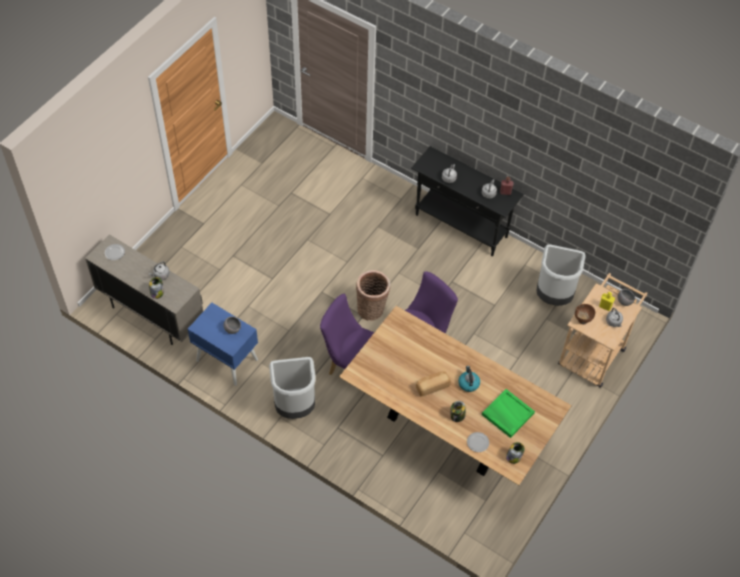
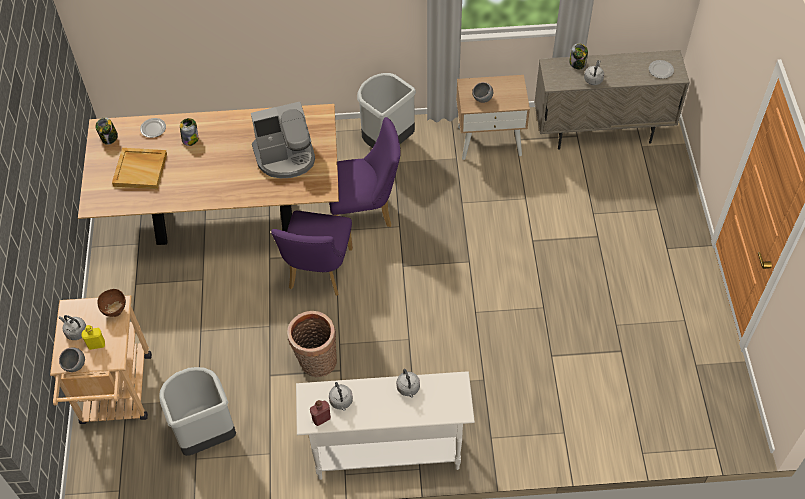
camera: 145 degrees right, 0 degrees up
(226, 360) = (490, 140): blue nightstand -> beige nightstand
(372, 309) = (399, 278): basket -> basket (316, 363)
(404, 357) = (285, 157): none -> coffee machine
(432, 386) = (235, 148): bread -> none
(461, 226) = (386, 453): black console table -> white console table
(468, 383) = (201, 173): kettle -> none
(507, 414) = (141, 169): green tray -> beige tray

